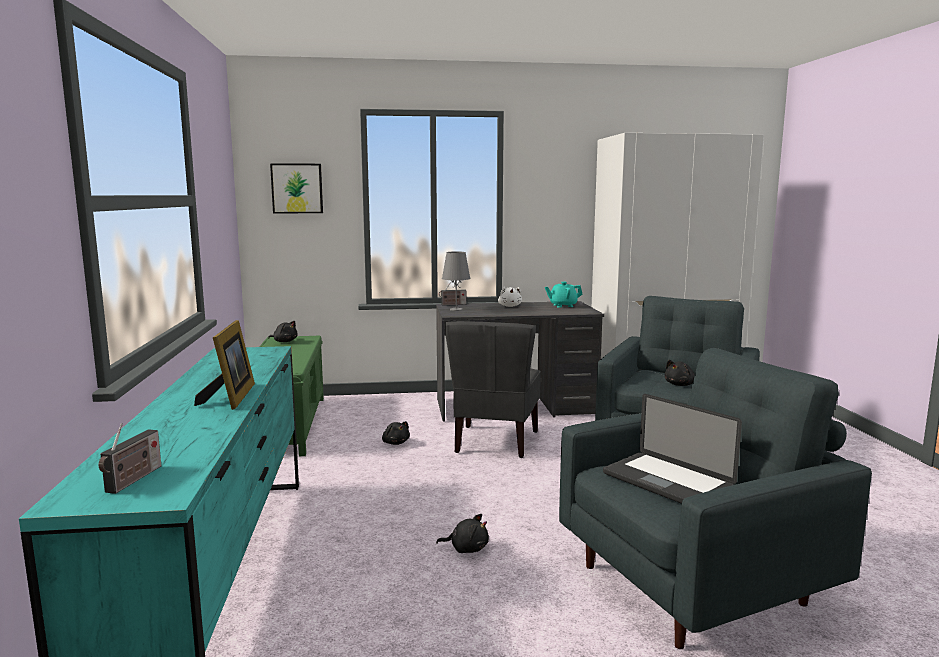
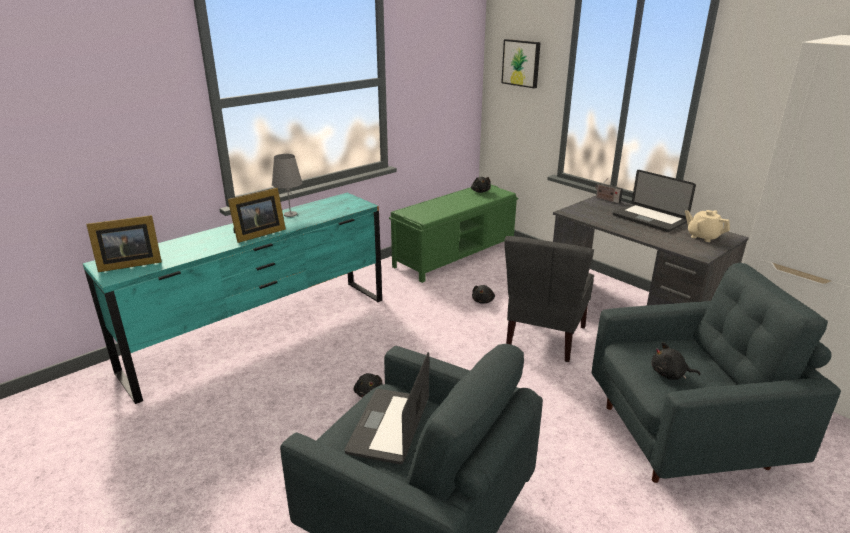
camera: 55 degrees right, 15 degrees up
(132, 480) = (128, 264): radio -> picture frame
(456, 309) = (590, 207): grey table lamp -> grey table lamp (290, 214)
(495, 442) = (544, 337): grey chair -> grey chair turned 45 degrees counterclockwise
(510, 306) = (649, 219): white plush toy -> laptop
(563, 306) = (703, 237): turquoise teapot -> beige teapot

